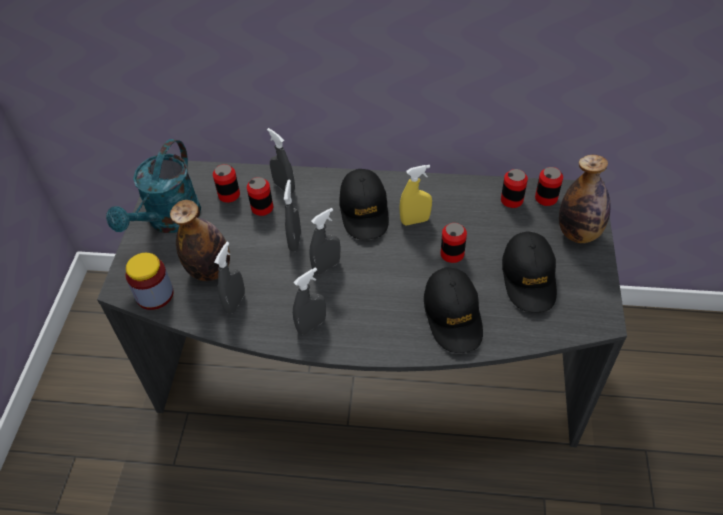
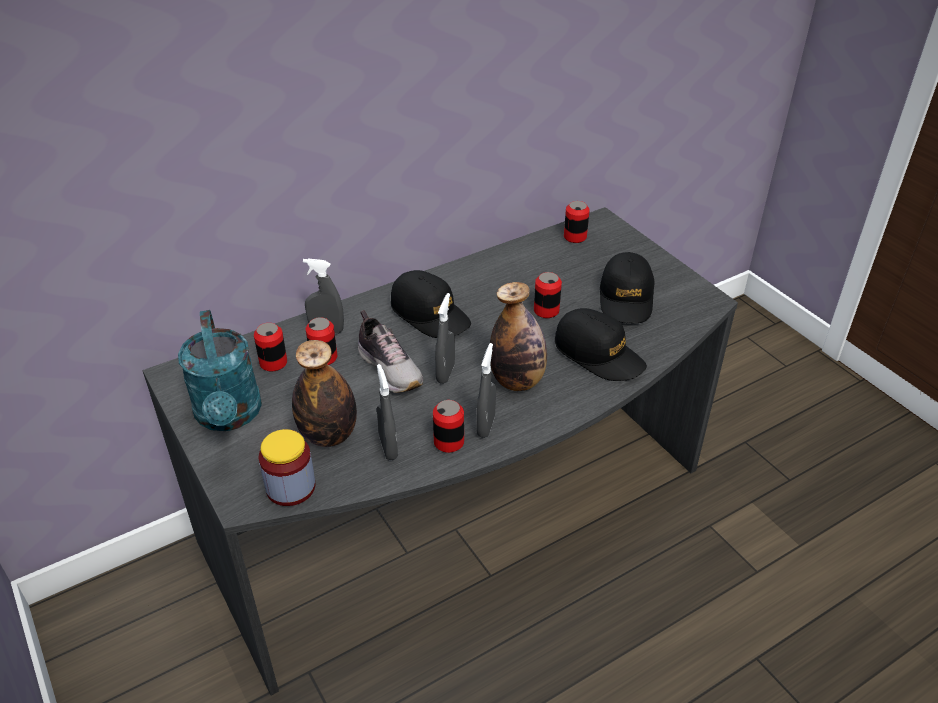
camera: 40 degrees left, 10 degrees down
(295, 241) = (390, 368): grey spray bottle -> shoe
(415, 221) = (485, 301): yellow spray bottle -> none
(511, 200) = (549, 250): can -> can (449, 442)
(529, 278) = (626, 298): black cap -> black cap turned 45 degrees clockwise
(578, 233) = (627, 250): bottle -> bottle (517, 381)

